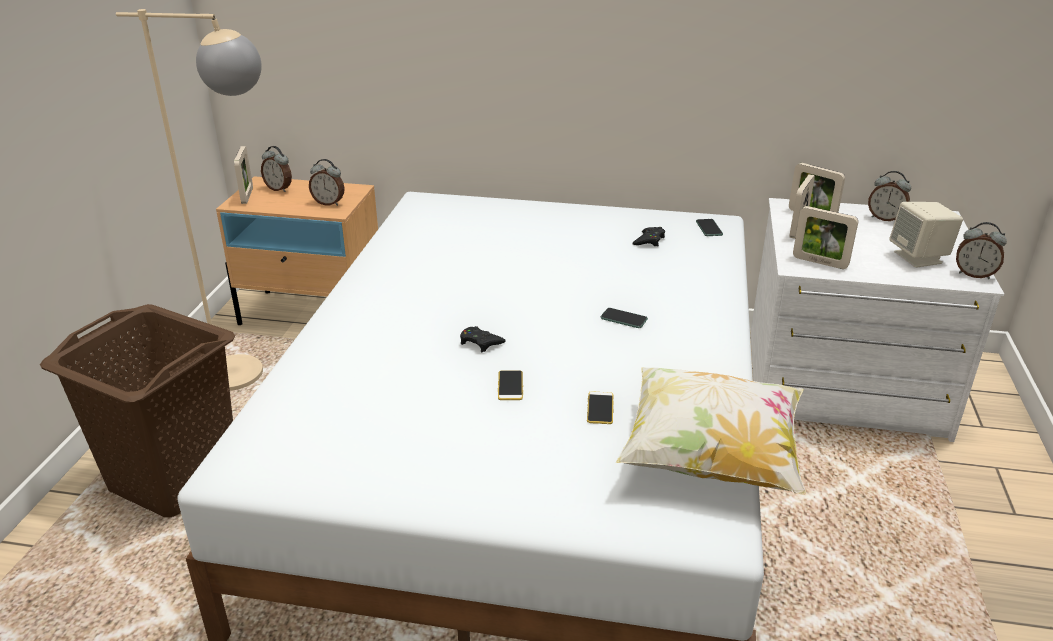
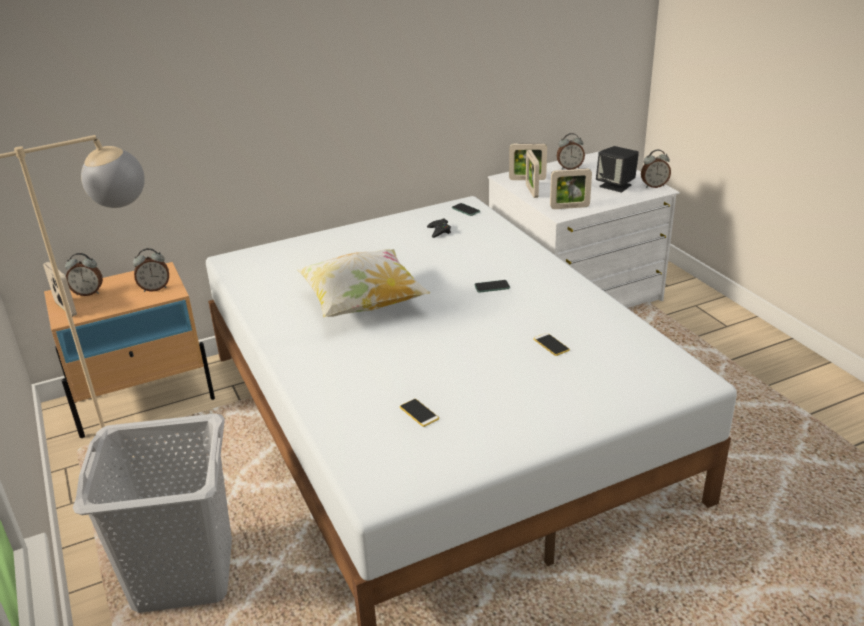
camera: 35 degrees left, 0 degrees up
(174, 476) = (183, 572): brown laundry basket -> grey laundry basket
(480, 342) = (423, 339): black game controller -> none
(510, 386) = (481, 356): phone -> phone (419, 413)
(710, 458) = (643, 344): pillow -> pillow (363, 304)
(918, 257) = (616, 186): beige speaker -> black speaker

